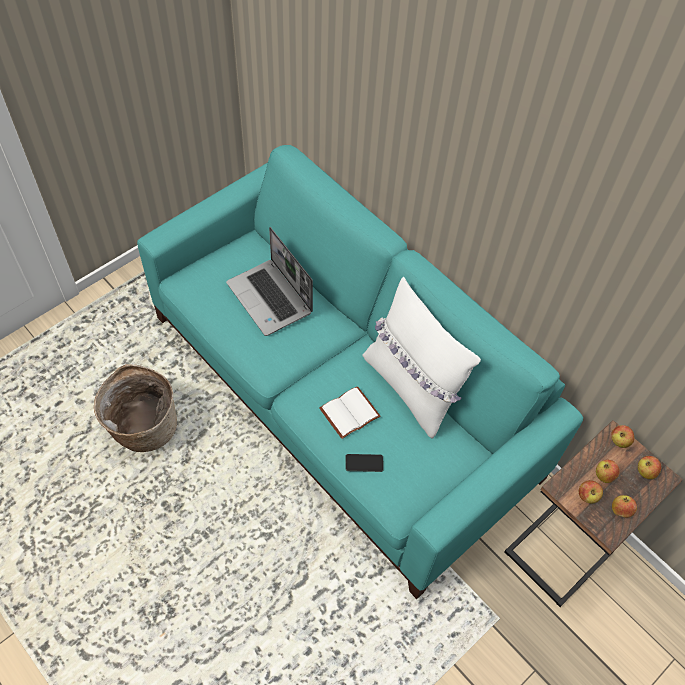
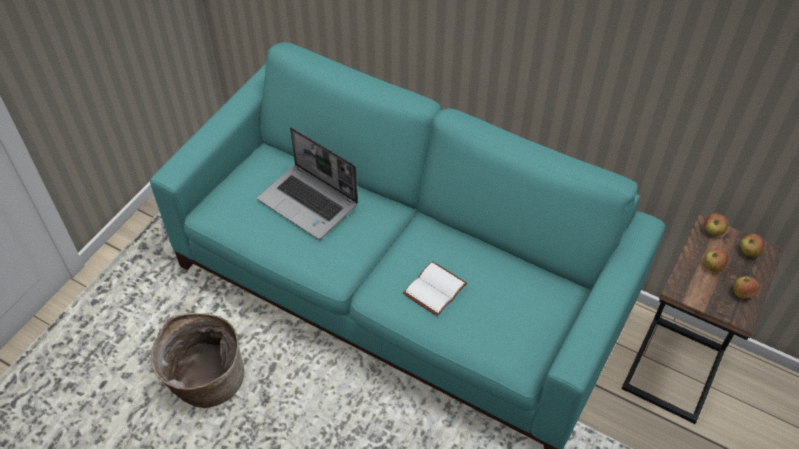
camera: 15 degrees left, 5 degrees down
(364, 463) = (469, 333): phone -> none
(411, 387) = (484, 248): white pillow -> none
(587, 496) = (706, 290): apple -> none

